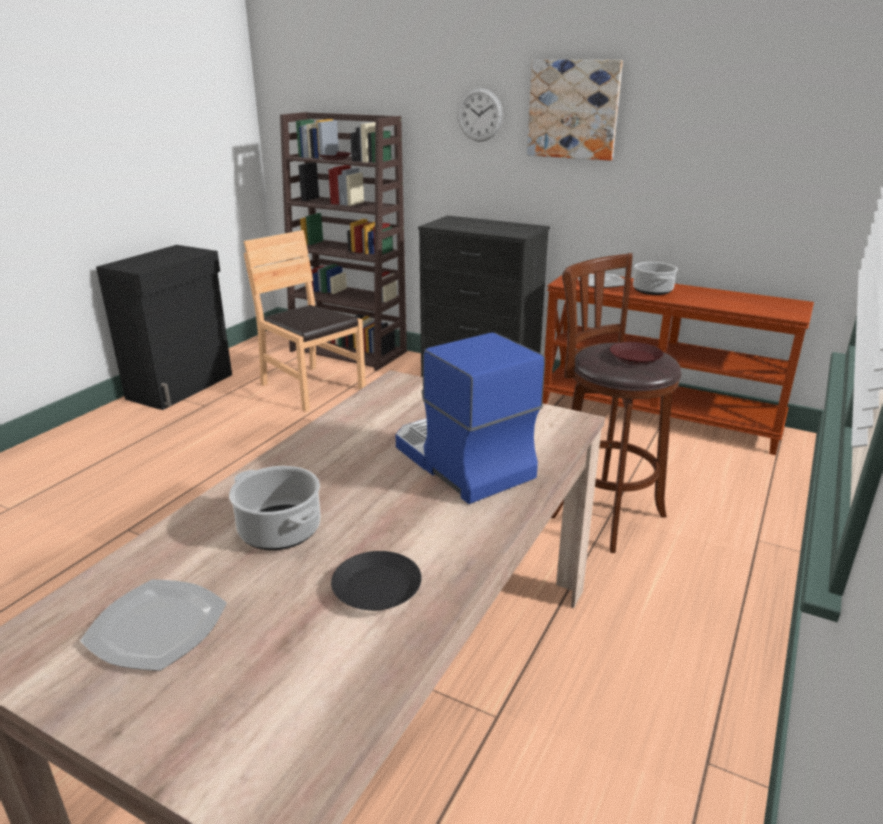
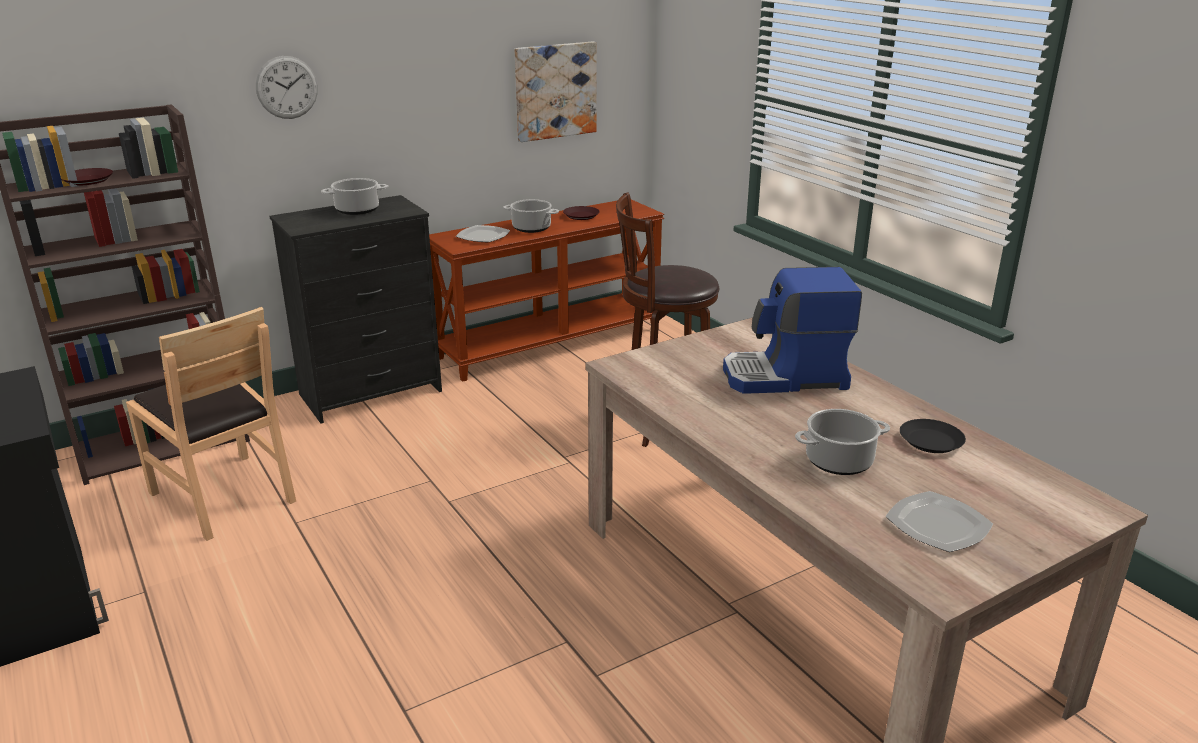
camera: 60 degrees left, 0 degrees up
(311, 387) = (224, 495): brown chair -> brown chair turned 120 degrees counterclockwise
(496, 225) = (358, 210): none -> cooking pot
(573, 109) = (399, 67): picture -> picture (555, 91)
(634, 357) = (682, 274): brown plate -> brown plate (581, 216)

